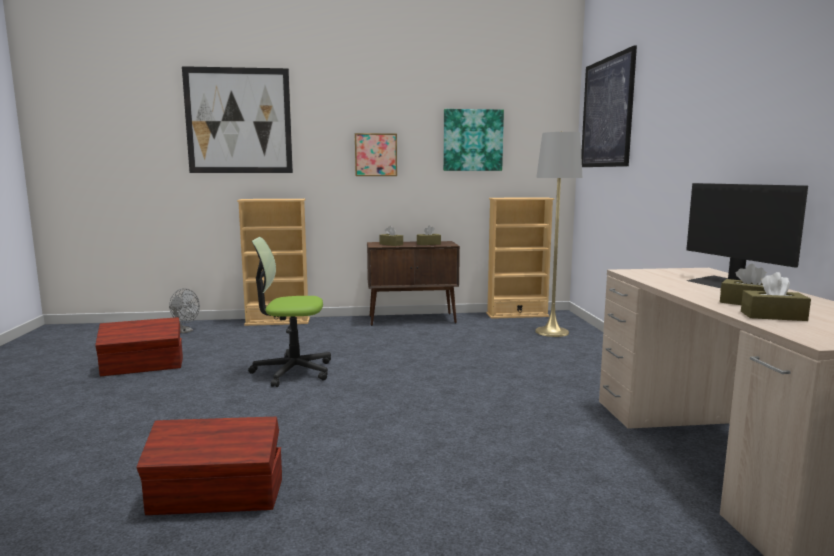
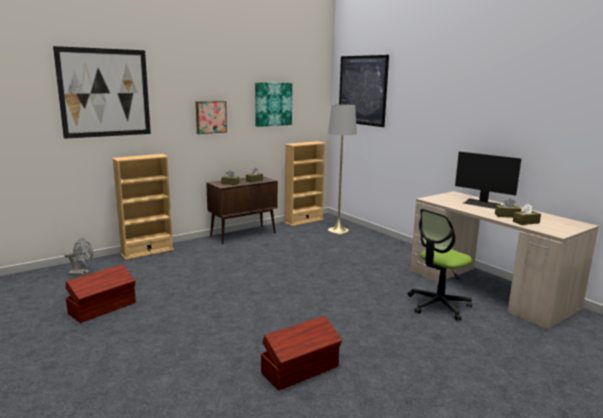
camera: 30 degrees left, 5 degrees up
(292, 371) = (222, 288): office chair -> office chair (438, 305)

